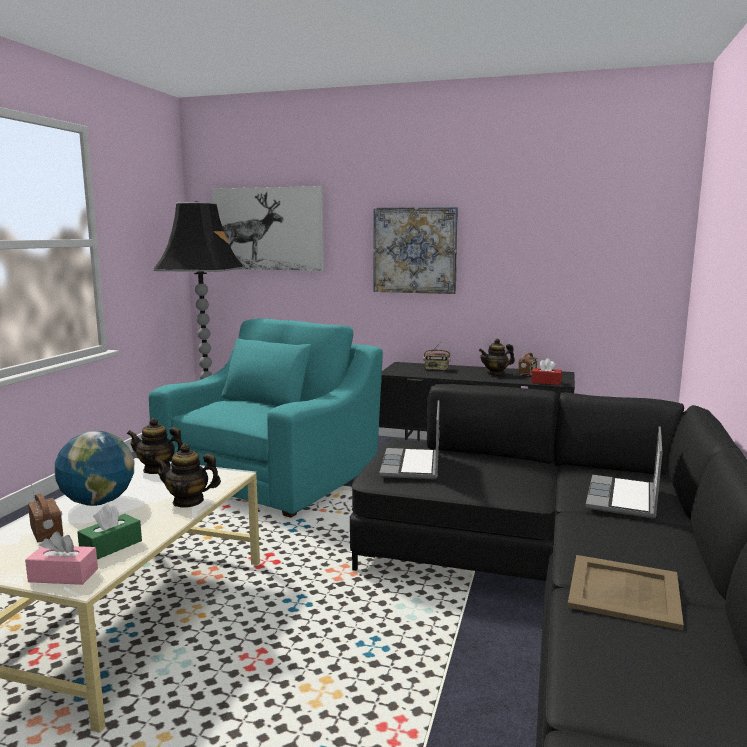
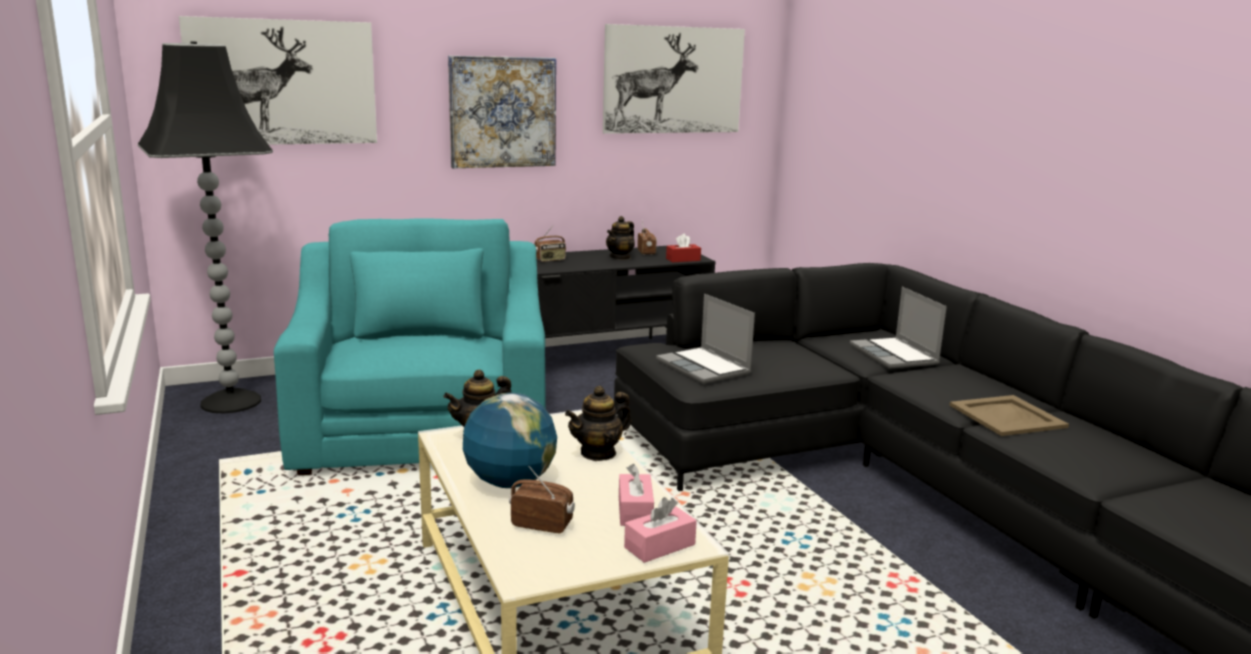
camera: 40 degrees left, 5 degrees up
(111, 546) = (635, 511): green tissue box -> pink tissue box
(569, 223) = (673, 80): none -> picture

